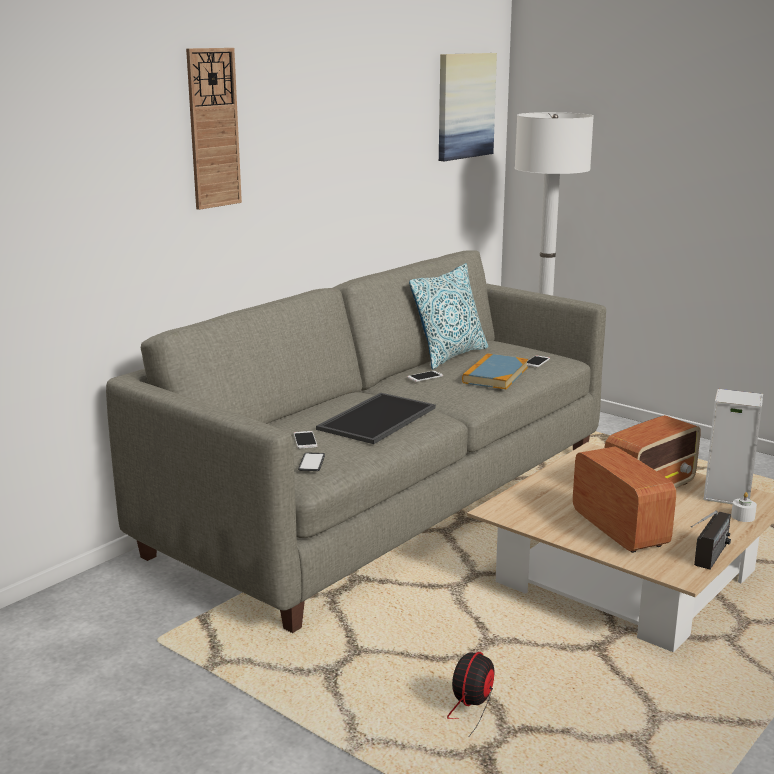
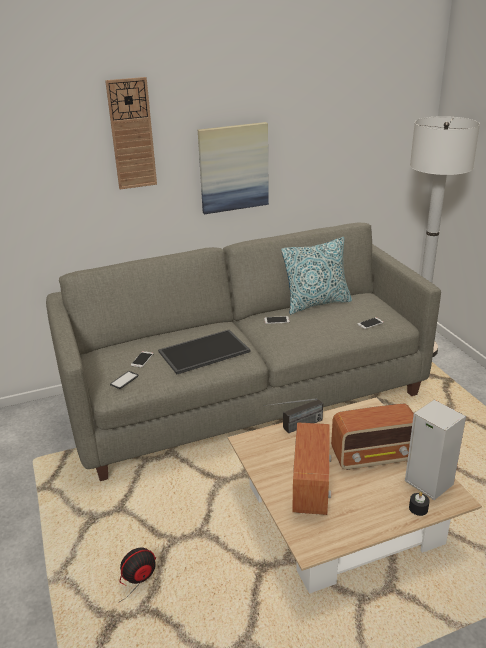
camera: 30 degrees right, 10 degrees up
(465, 106) = (387, 107): picture -> picture (233, 168)
(495, 375) = (325, 330): book -> none
(708, 562) = (343, 542): radio -> radio (294, 428)
(742, 516) = (418, 508): white candle -> black candle

